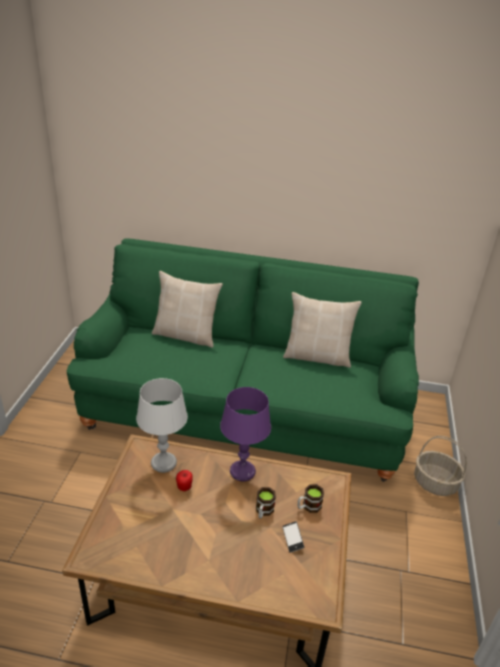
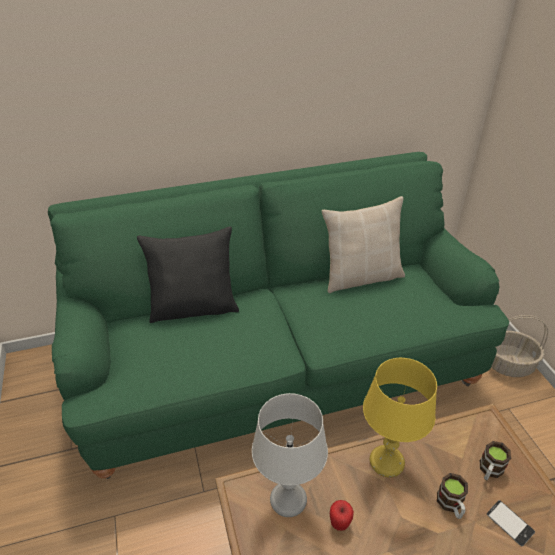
camera: 25 degrees left, 5 degrees up
(186, 335) = (194, 307): beige pillow -> black pillow
(242, 471) = (386, 462): purple table lamp -> yellow table lamp

